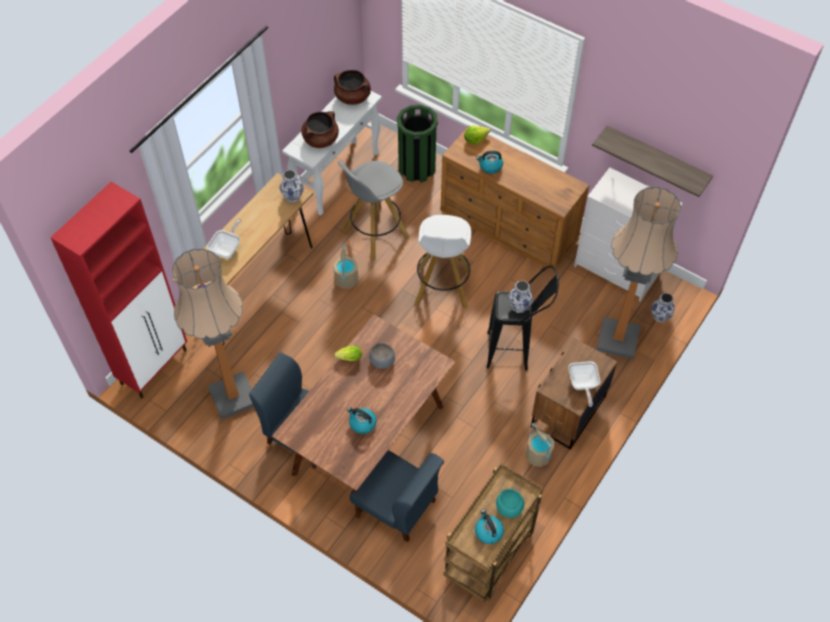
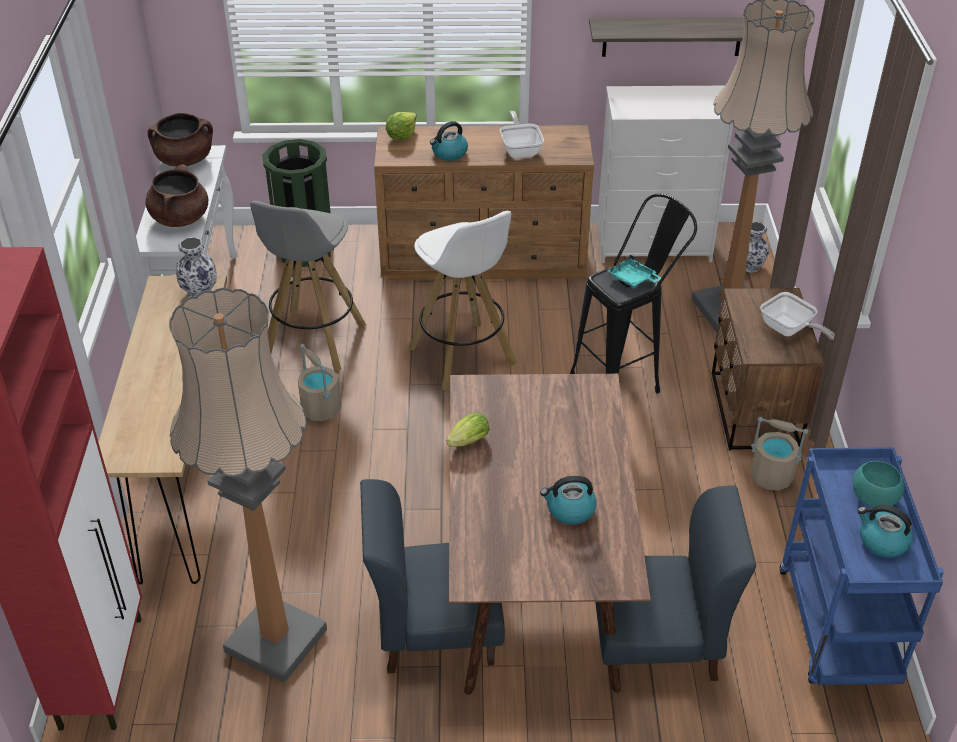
camera: 35 degrees left, 15 degrees down
(227, 248) = (151, 393): frying pan -> frying pan (520, 149)
(382, 361) = (520, 422): grey bowl -> none
(489, 556) = (838, 629): brown cart -> blue cart
(519, 307) = (633, 279): vase -> turquoise tray

